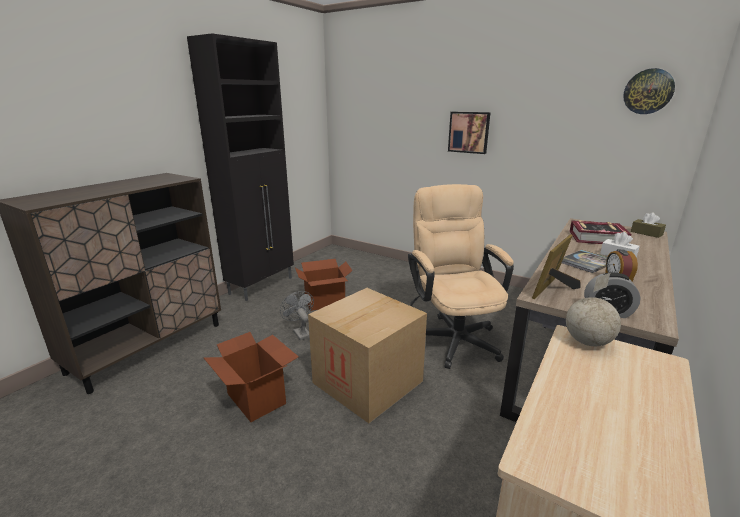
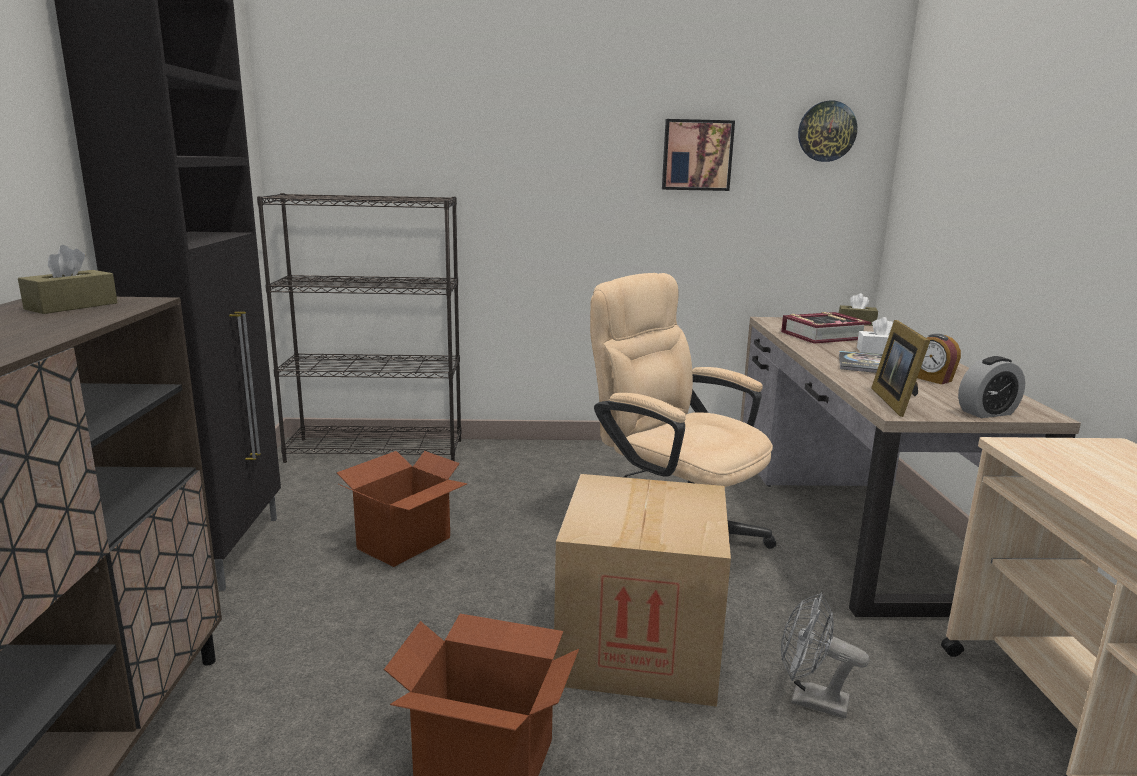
camera: 35 degrees left, 5 degrees down
(162, 178) = (71, 306): none -> brown tissue box
(300, 332) = (422, 611): grey fan -> grey fan (809, 700)
(359, 257) = (377, 450): none -> black bookcase
(469, 132) = (577, 193): picture -> picture (697, 155)
(588, 342) = (1037, 446): globe -> none

